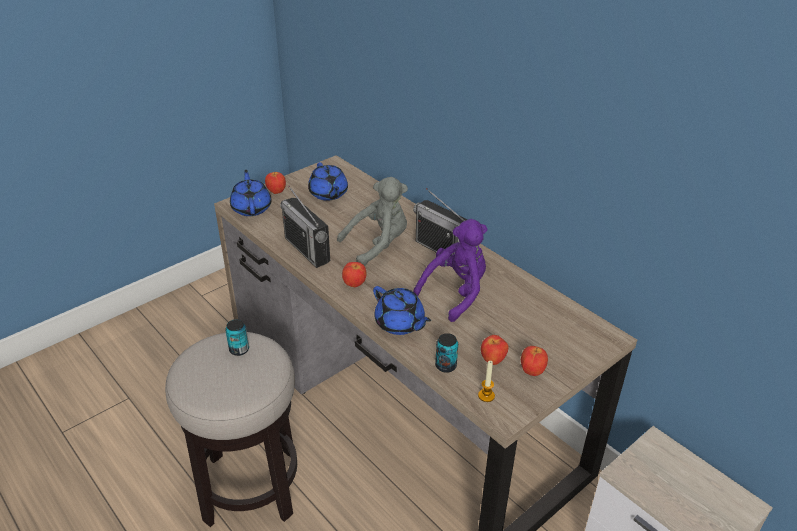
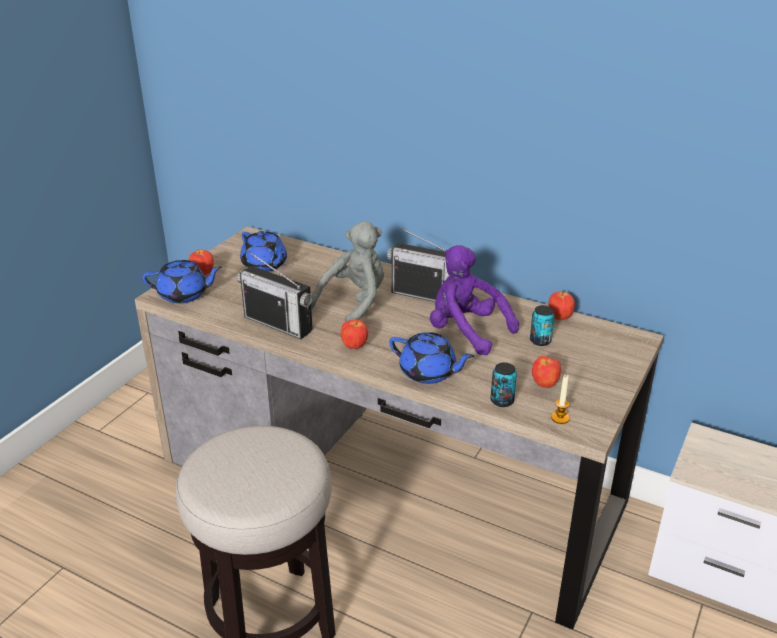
camera: 20 degrees left, 5 degrees down
(239, 350) = (254, 445): can -> can (540, 341)
(251, 208) = (184, 295): blue teapot -> blue teapot turned 120 degrees clockwise
(455, 293) = (466, 332): purple plush toy -> purple plush toy turned 75 degrees counterclockwise
(531, 371) = (588, 385): apple -> apple (559, 317)

